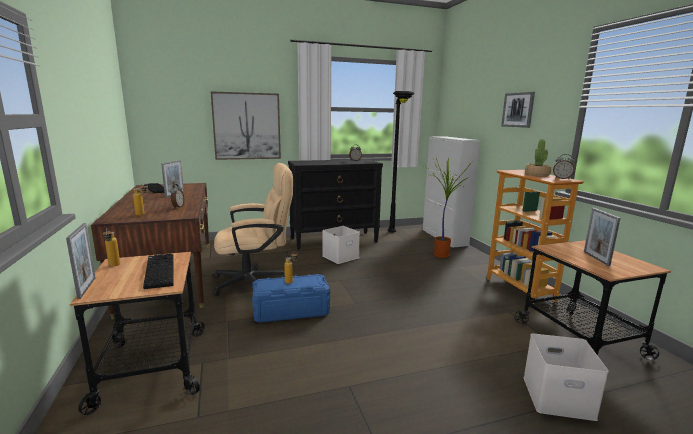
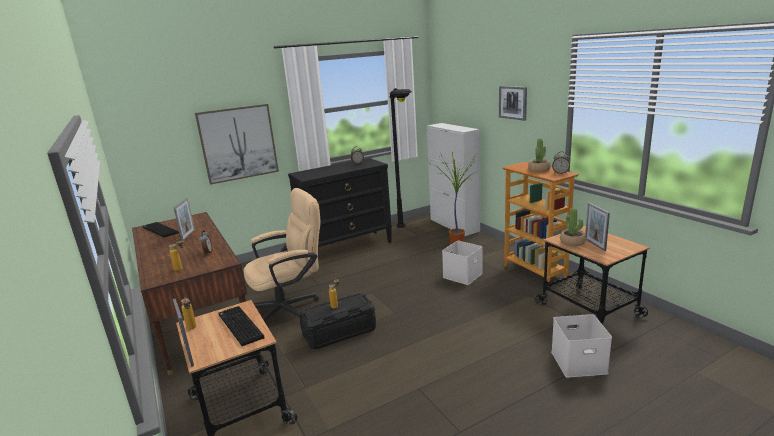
camera: 10 degrees left, 5 degrees up
(291, 311) = (339, 332): blue storage box -> black storage box
(340, 256) = (361, 265): white storage box -> white storage box (462, 275)
(567, 252) = (572, 242): none -> potted plant

